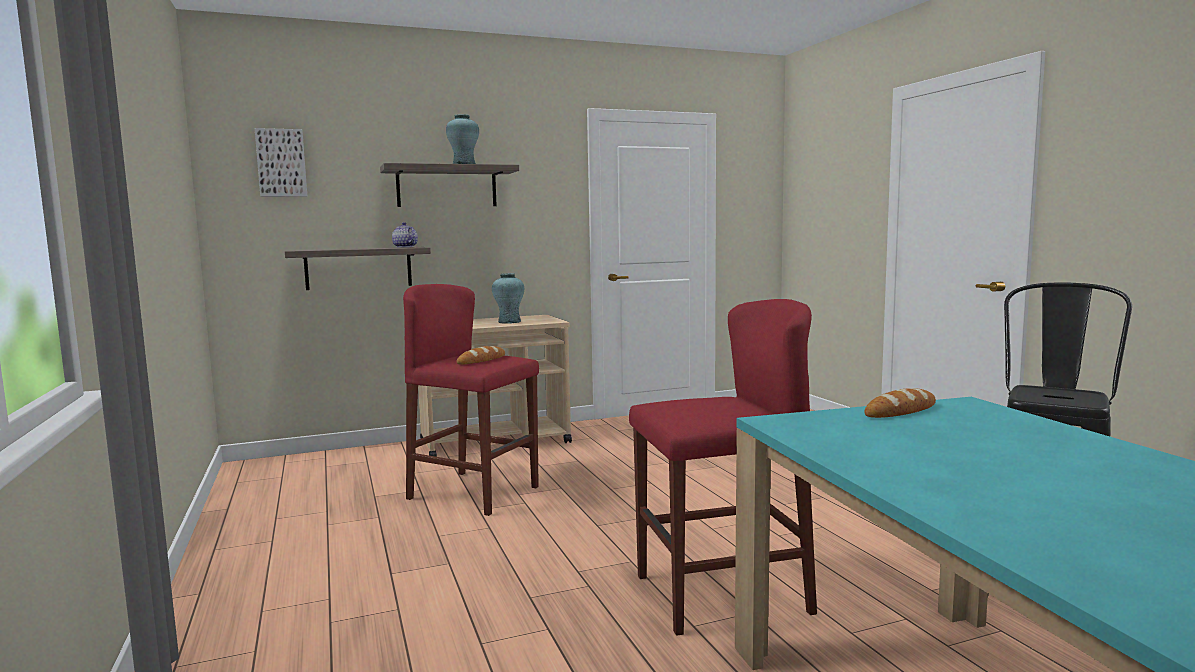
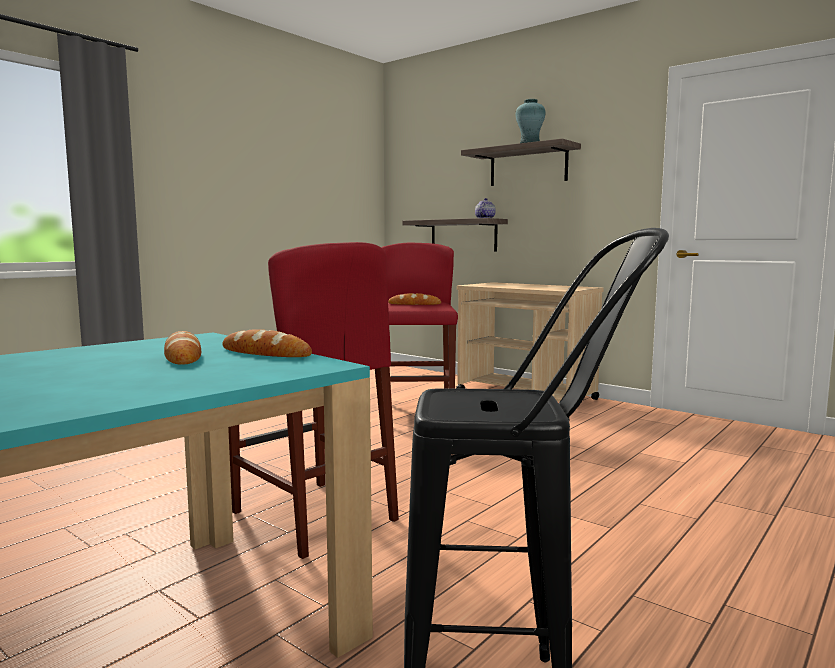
camera: 60 degrees right, 0 degrees up
(281, 163) = (425, 158): picture -> none
(509, 322) = (538, 287): turquoise vase -> none
(907, 430) = (183, 356): none -> bread

